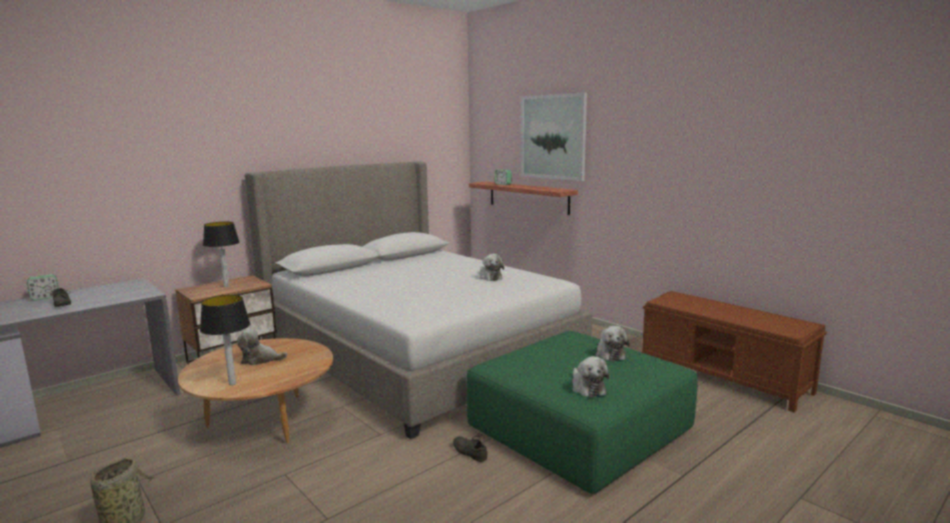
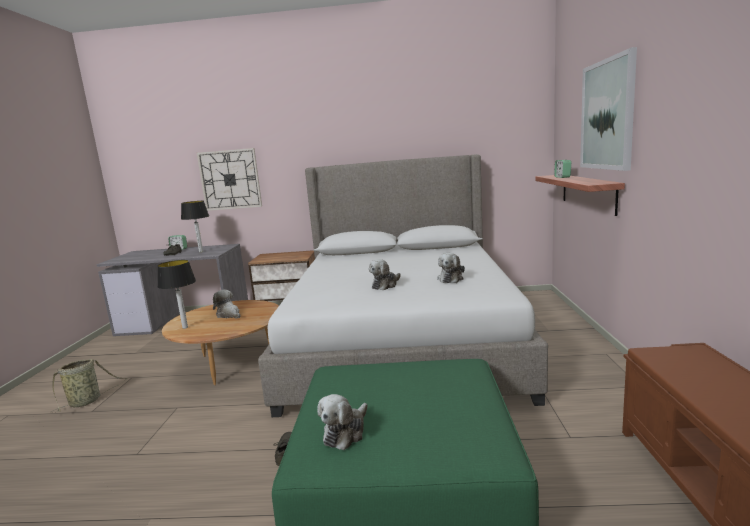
camera: 45 degrees right, 0 degrees up
(126, 188) = (230, 179): none -> wall clock
(227, 286) = (284, 256): table lamp -> table lamp (201, 251)
(610, 354) = (451, 402): plush toy -> plush toy (385, 285)

